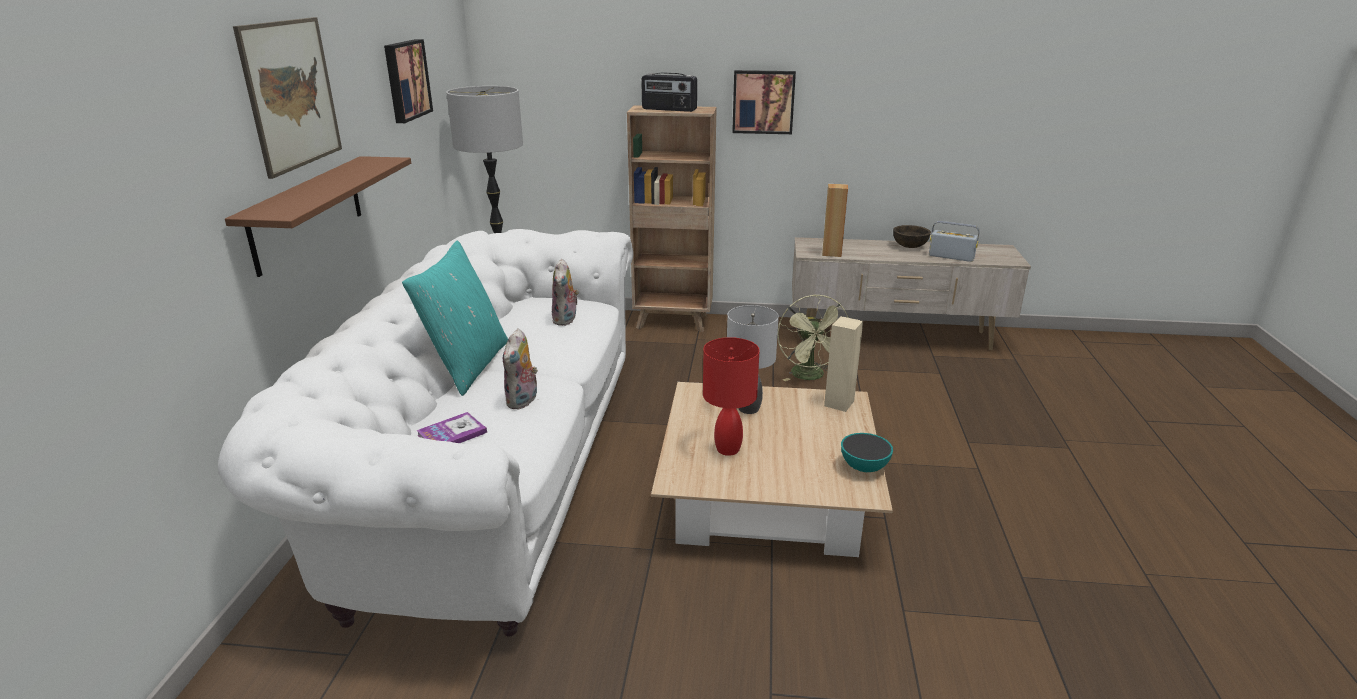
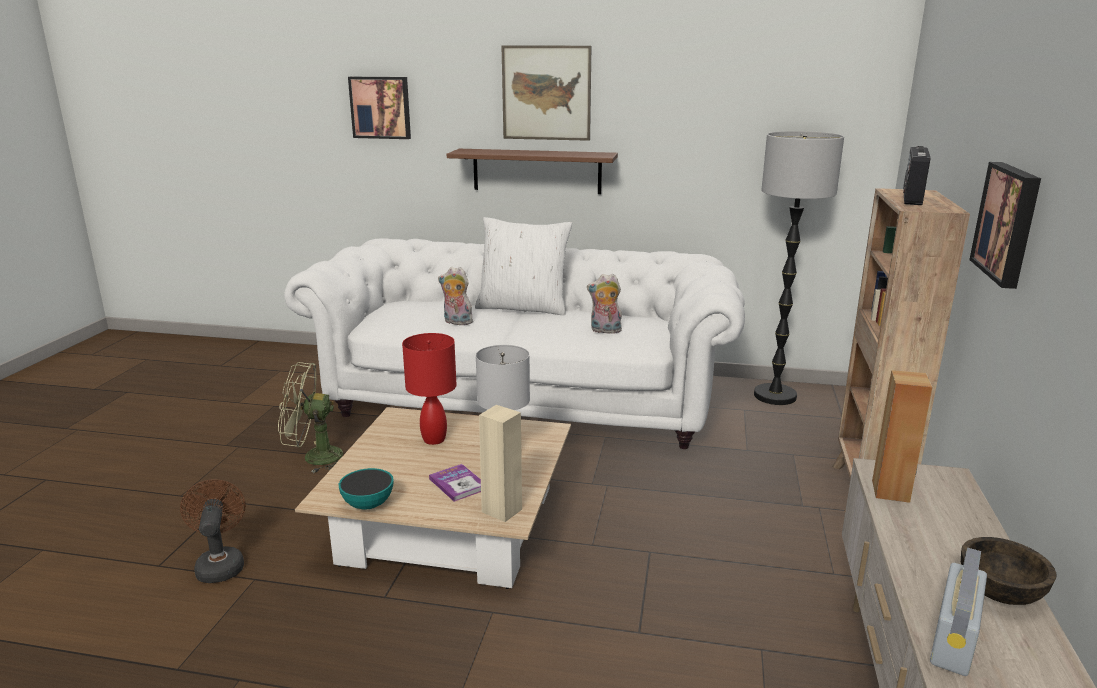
camera: 95 degrees right, 5 degrees down
(405, 80) = (723, 109): picture -> picture (381, 107)
(452, 434) = (419, 306): book -> book (458, 484)
(467, 365) = (523, 307): turquoise pillow -> white pillow
(811, 377) = (722, 595): green fan -> green fan (314, 458)
(894, 647) = (220, 564): none -> brown fan

